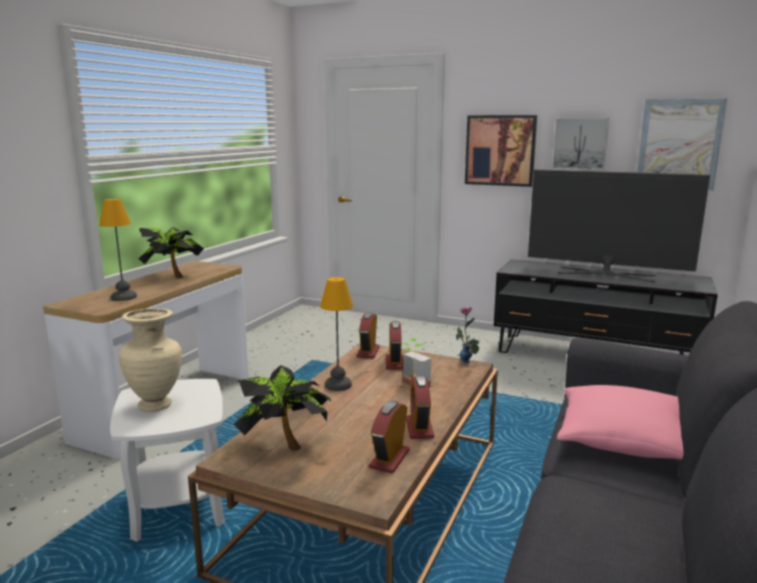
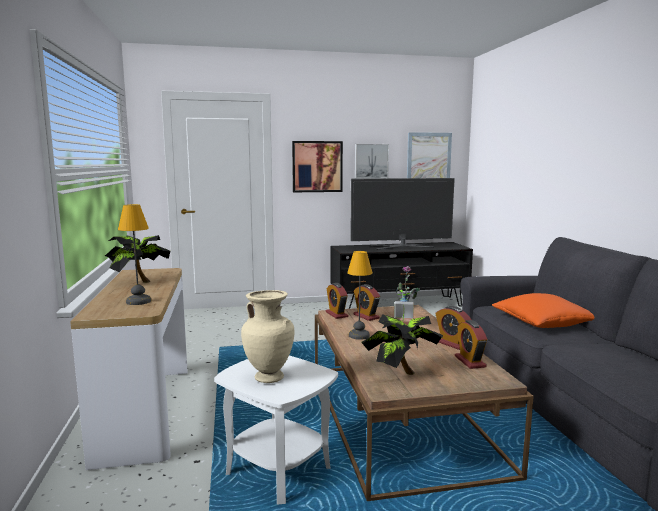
camera: 35 degrees left, 5 degrees down
(622, 440) = (543, 323): pink pillow -> orange pillow

